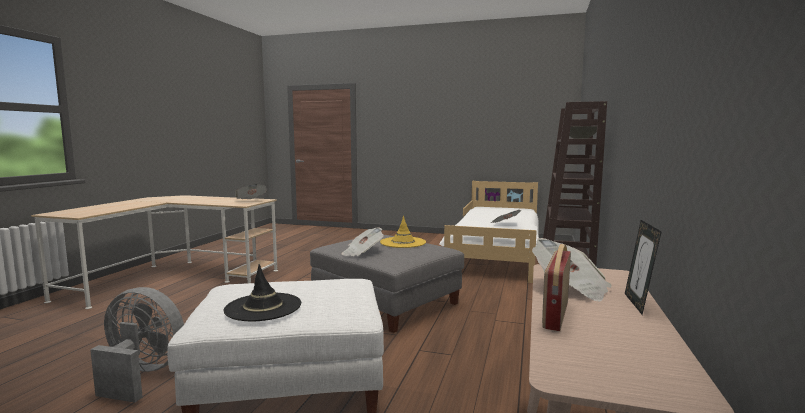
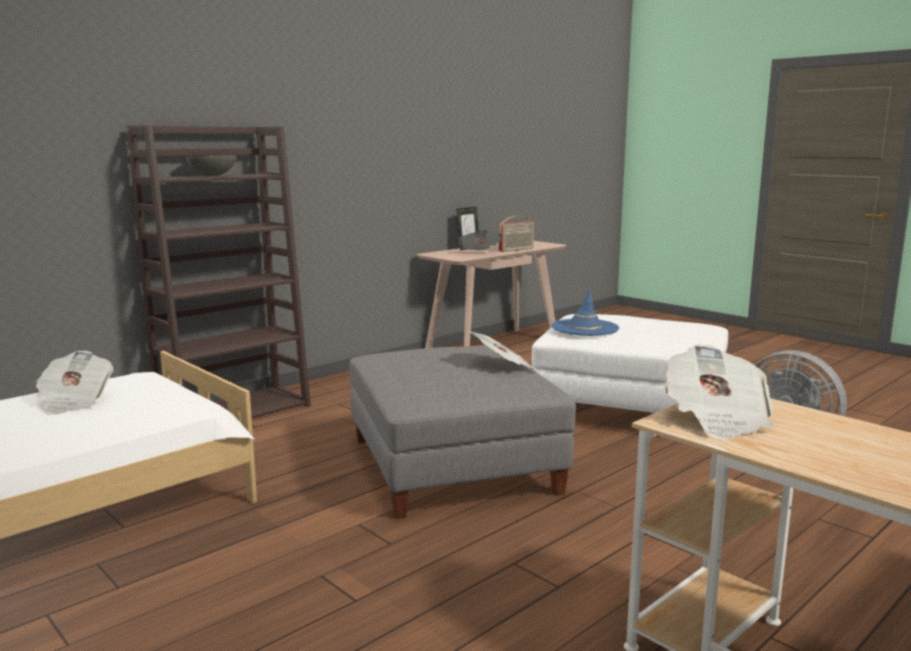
camera: 150 degrees left, 5 degrees up
(263, 307) = (656, 322): black hat -> none
(335, 288) = (585, 328): none -> blue hat
(403, 242) = (420, 366): yellow hat -> none

